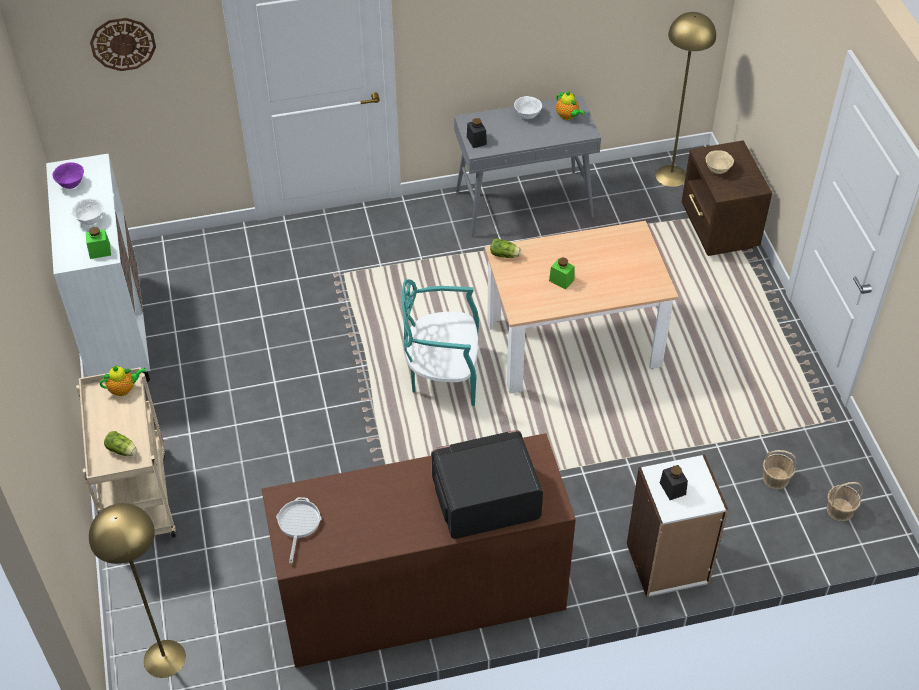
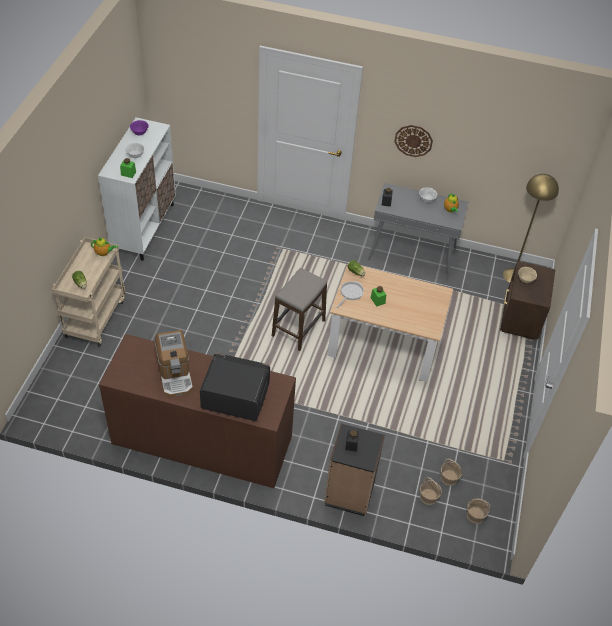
camera: 25 degrees right, 0 degrees up
(123, 43) = (199, 66): wall clock -> wall clock (413, 140)
(164, 658) = (52, 405): yellow floor lamp -> none
(298, 524) = (130, 361): frying pan -> frying pan (350, 293)
(378, 511) = (175, 375): none -> coffee machine
(443, 375) = (298, 328): turquoise chair -> stool
(667, 564) = (349, 493): white bookcase -> black bookcase
(768, 516) = (428, 497): none -> basket

